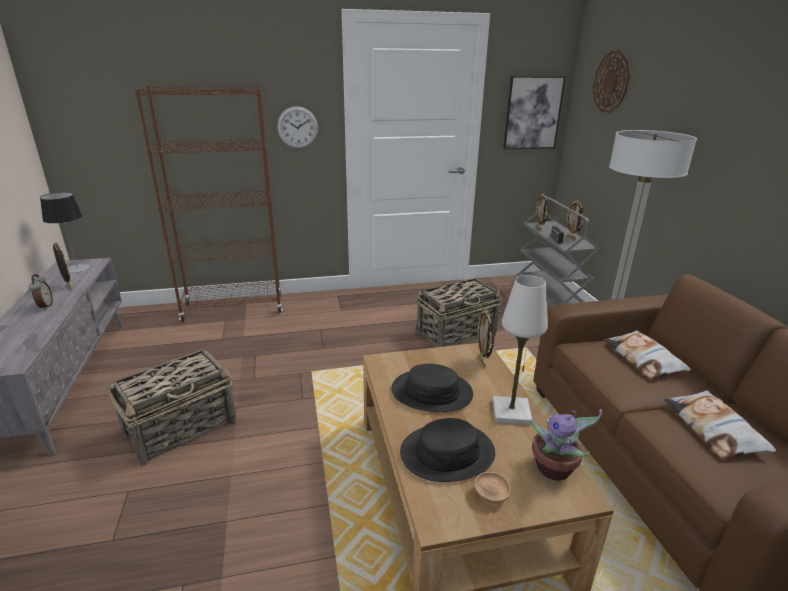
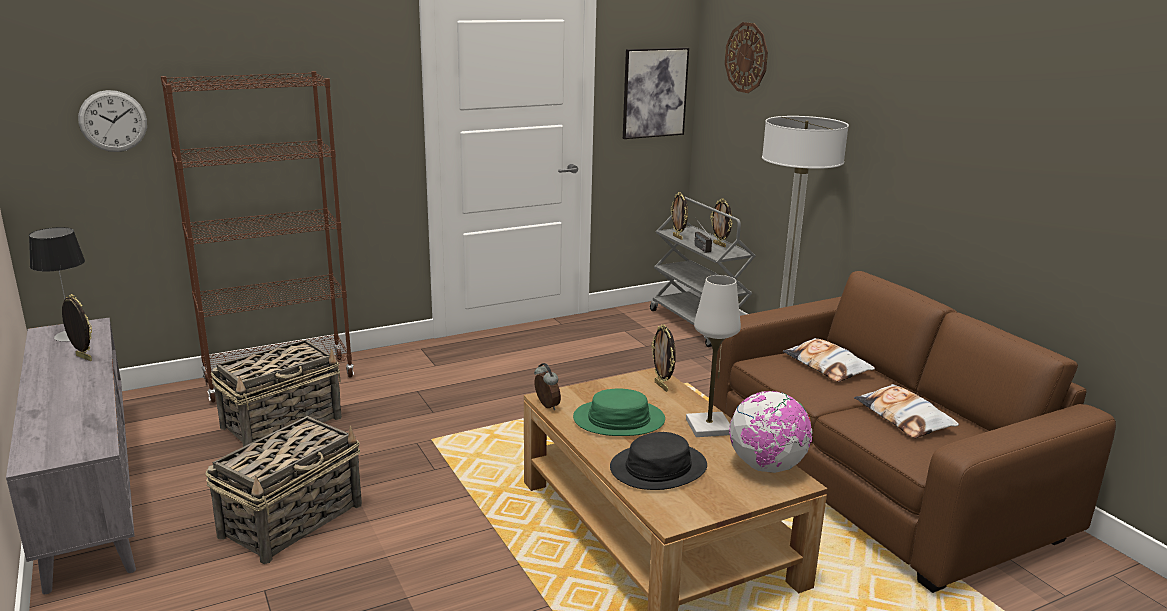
camera: 15 degrees left, 5 degrees down
(45, 306) = (71, 383): alarm clock -> alarm clock (546, 406)
(297, 127) = (363, 123): wall clock -> wall clock (113, 121)
(431, 392) = (619, 420): black hat -> green hat
(457, 333) = (598, 376): basket -> basket (283, 422)
(491, 495) = (714, 493): brown bowl -> none
(555, 470) = (766, 467): potted plant -> globe

